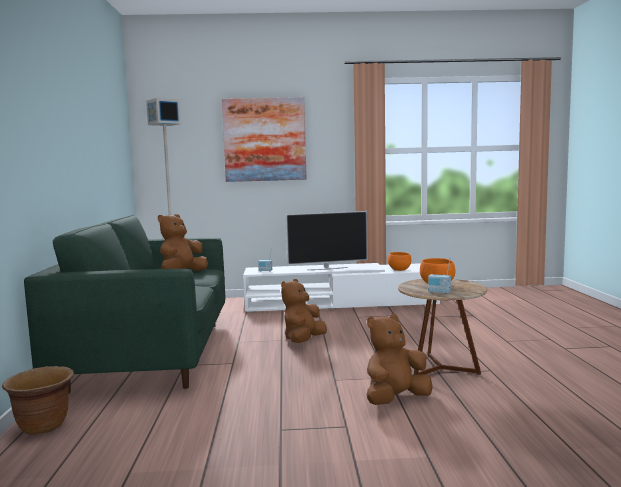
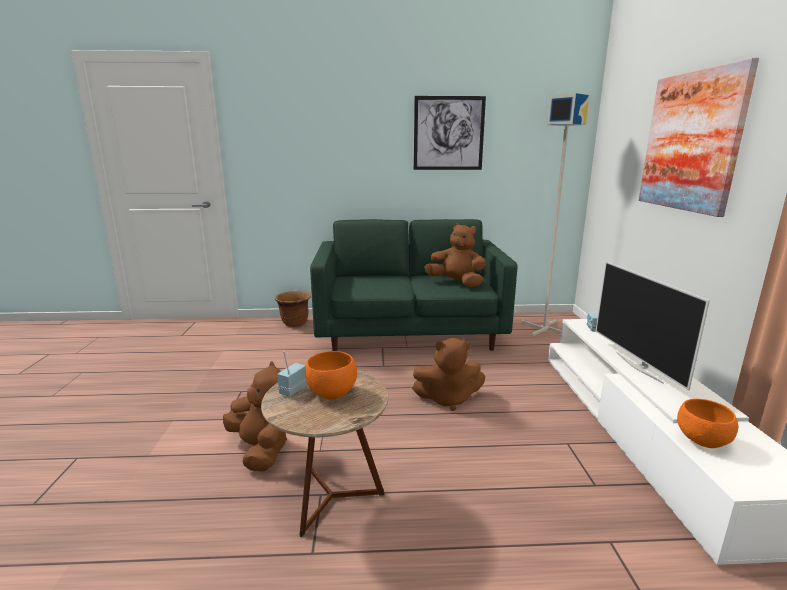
camera: 90 degrees right, 10 degrees up
(82, 123) = (448, 133): none -> picture
(303, 340) = (448, 399): brown plush toy -> brown plush toy turned 150 degrees clockwise

